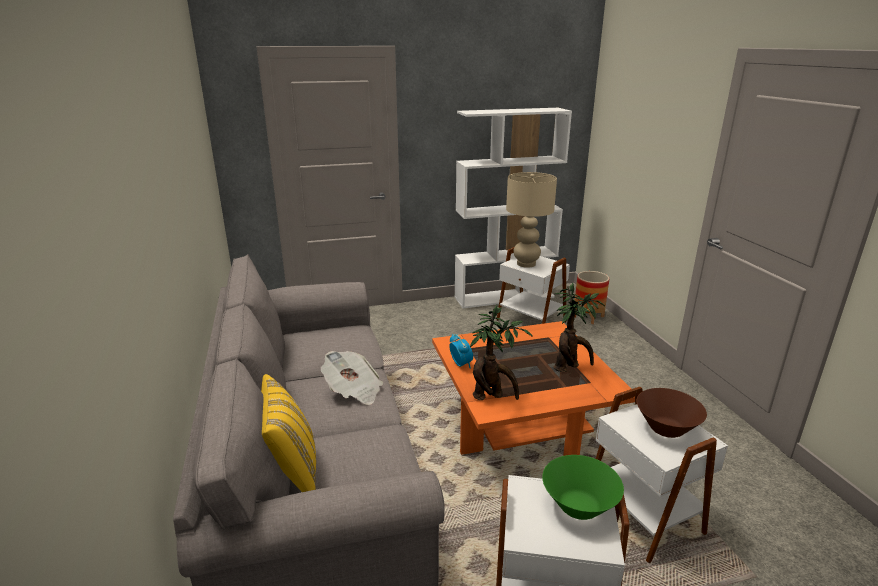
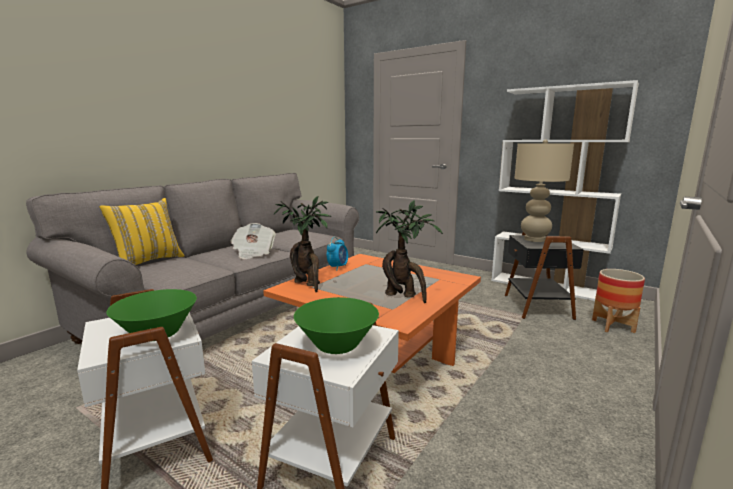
camera: 50 degrees right, 10 degrees down
(530, 321) = (536, 306): white side table -> black side table
(666, 429) = (336, 345): brown bowl -> green bowl

